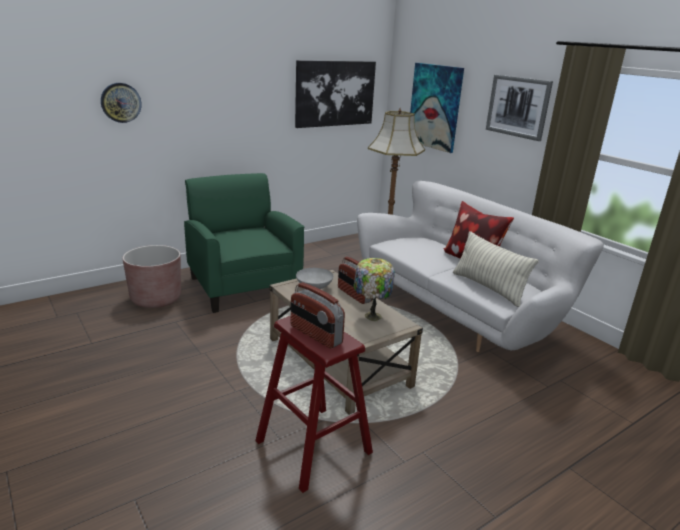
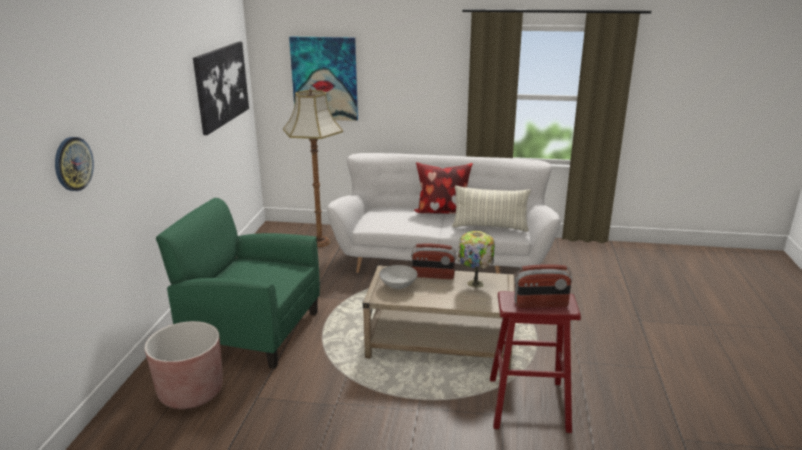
camera: 45 degrees left, 0 degrees up
(518, 107) = (425, 67): picture -> none

